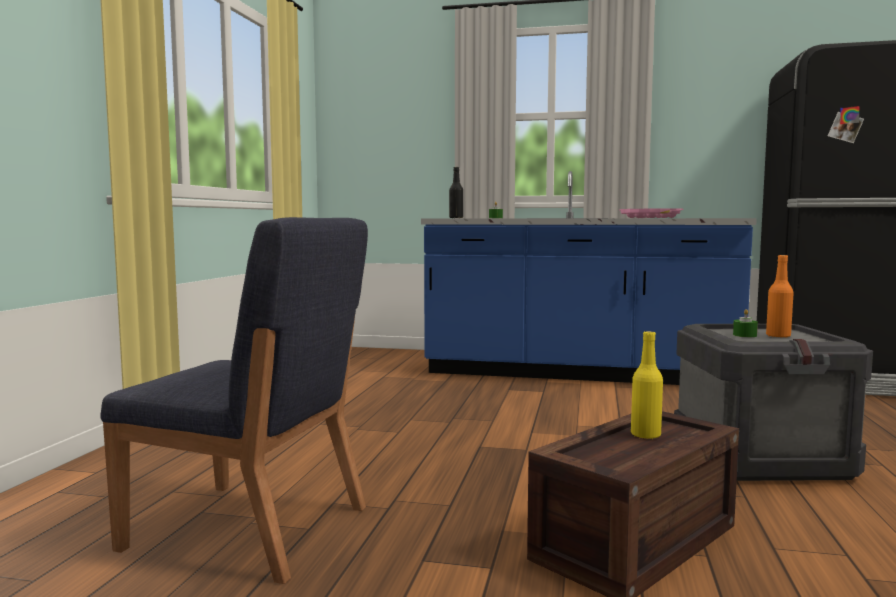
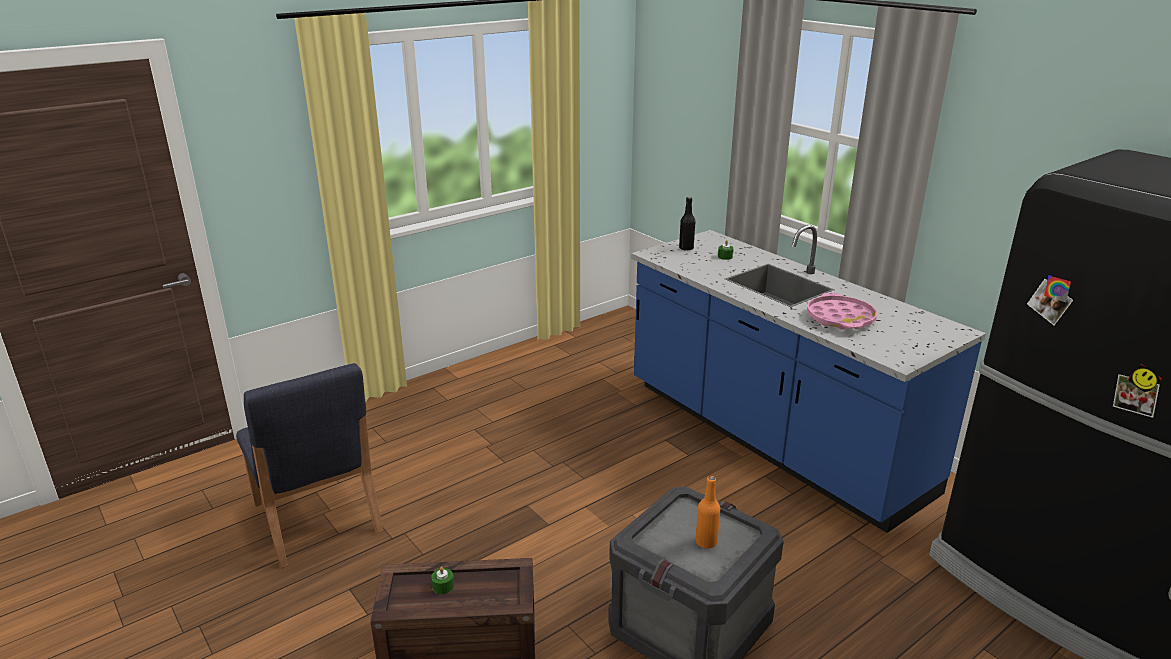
camera: 40 degrees right, 20 degrees up
(645, 435) = (475, 585): yellow bottle -> none
(744, 335) = (683, 527): green candle -> green candle (443, 586)

